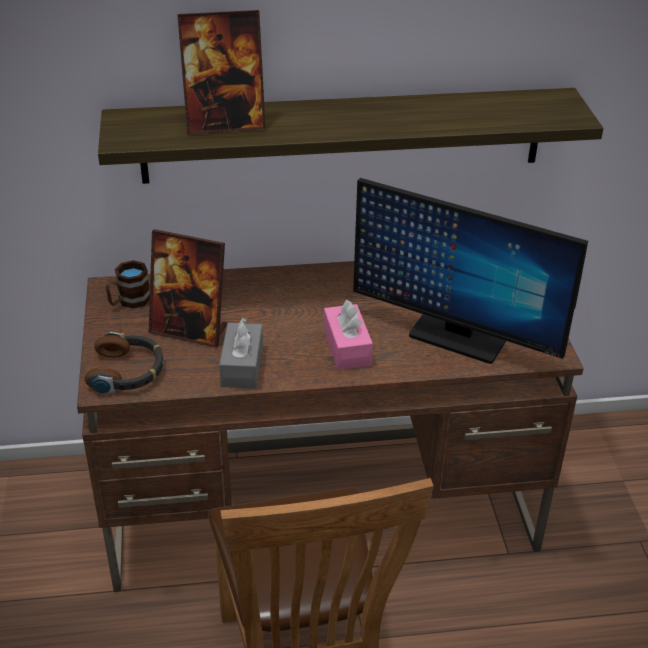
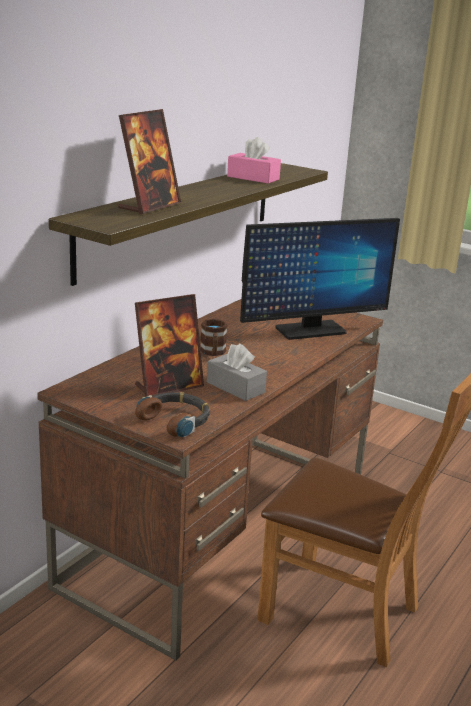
camera: 50 degrees left, 15 degrees down
(128, 301) = (97, 391): brown mug -> brown mug (213, 353)
(347, 347) = (270, 356): pink tissue box -> pink tissue box (253, 178)

